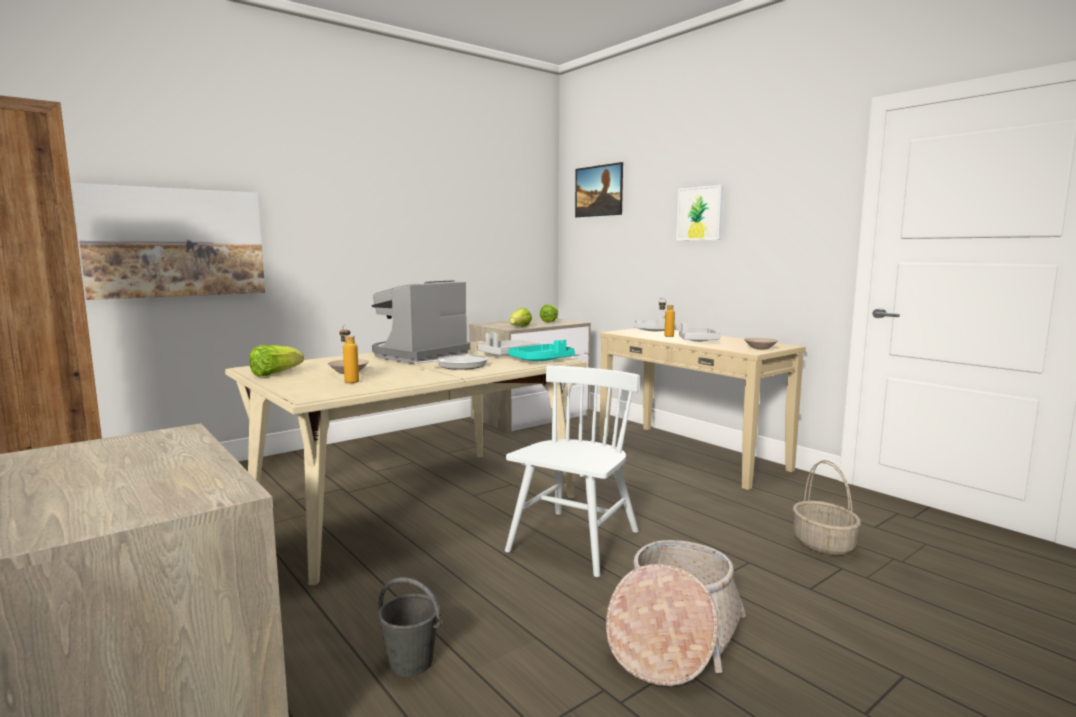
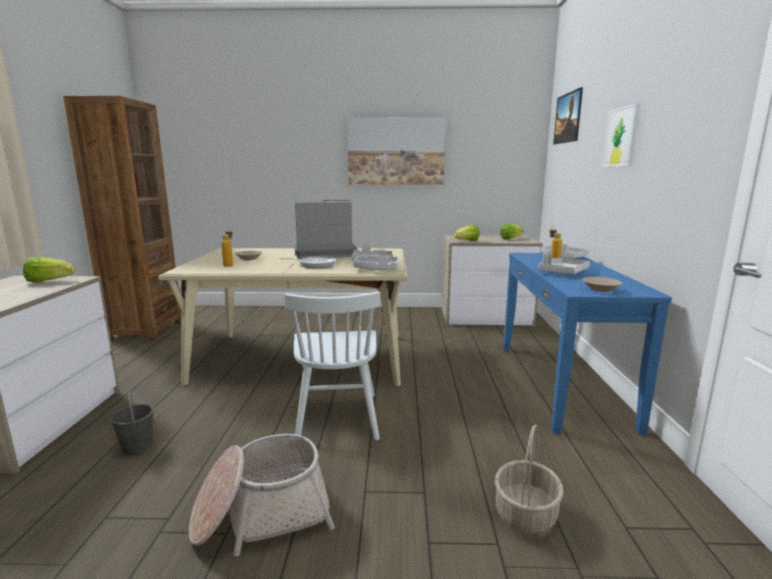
camera: 40 degrees right, 5 degrees up
(176, 242) = (243, 170): picture -> picture (396, 151)
(275, 374) = (219, 254): lettuce -> lettuce (49, 281)
(542, 360) = (376, 269): turquoise tray -> grey tray
(574, 542) = (337, 417): white chair -> white chair turned 105 degrees clockwise
(690, 454) = (561, 383): beige console table -> blue console table

